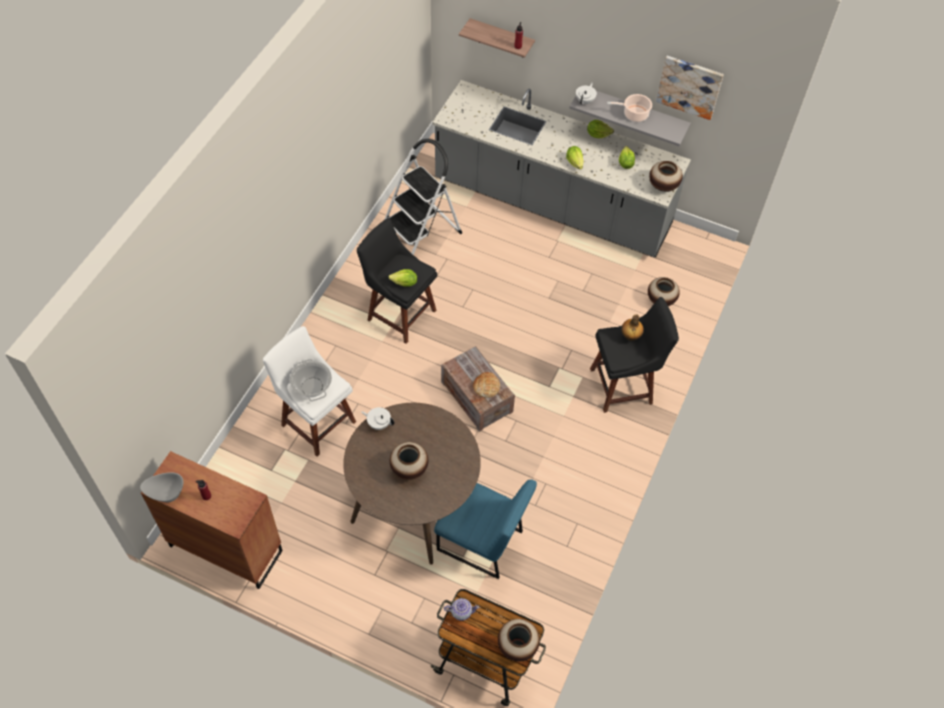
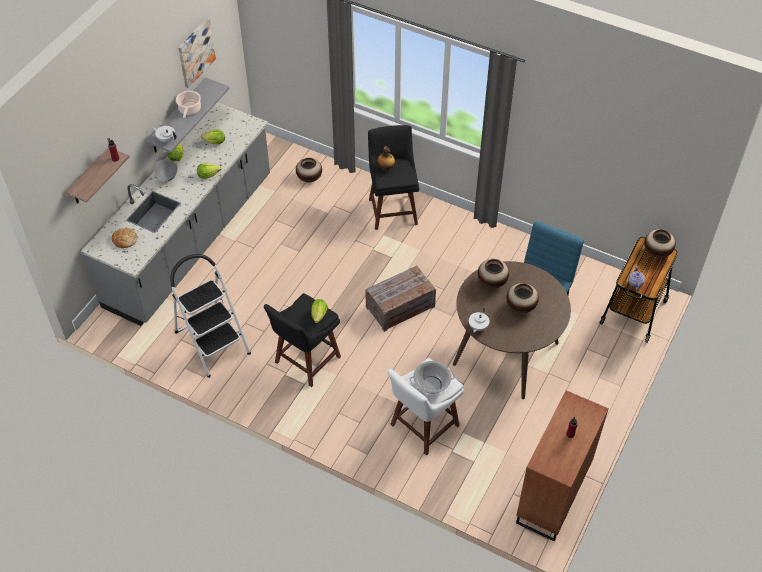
camera: 85 degrees left, 5 degrees down
(166, 493) = (570, 466): grey bowl -> grey bowl (167, 178)
(486, 386) = (408, 283): bread -> bread (125, 239)
(663, 186) = (245, 121): vase -> vase (492, 282)

